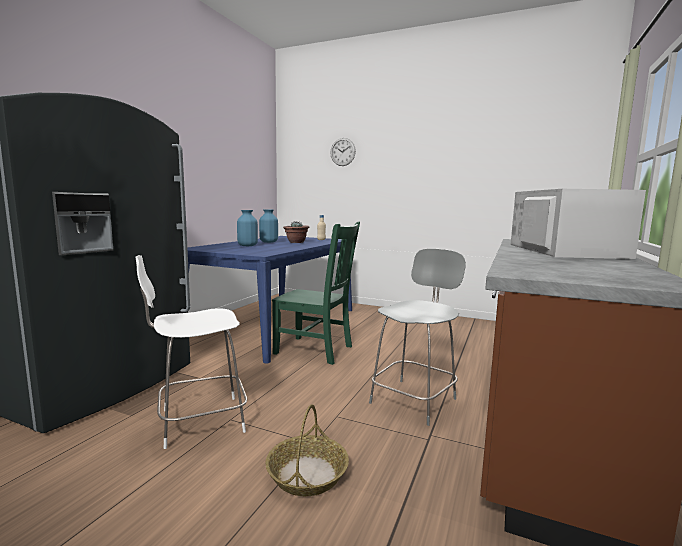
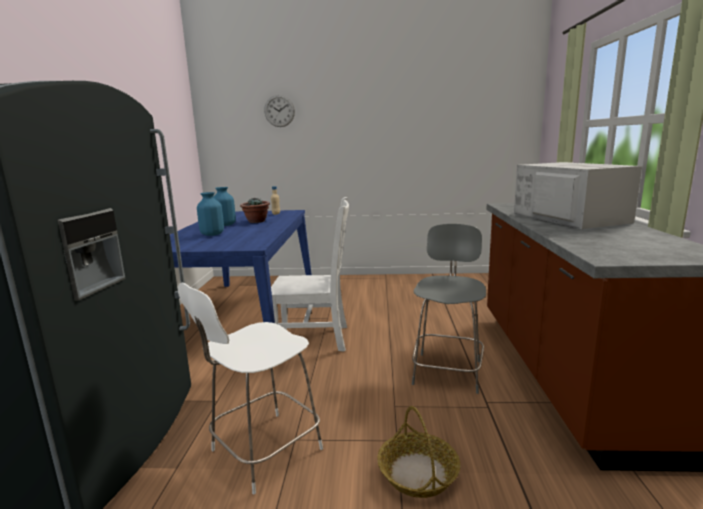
camera: 20 degrees left, 5 degrees up
(316, 350) = (315, 338): green chair -> white chair

